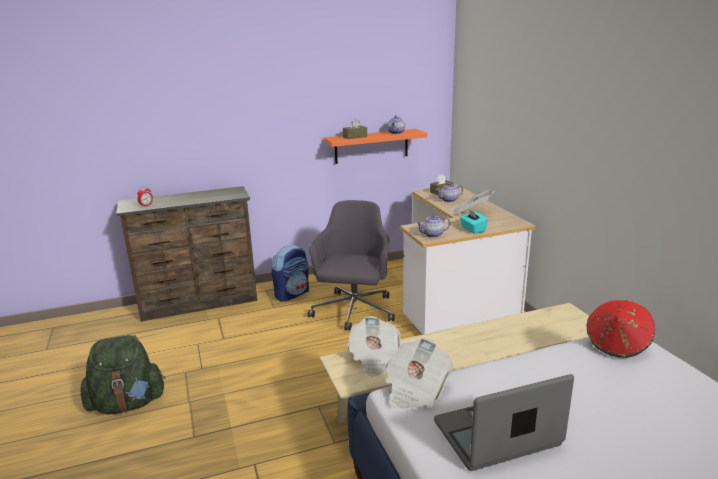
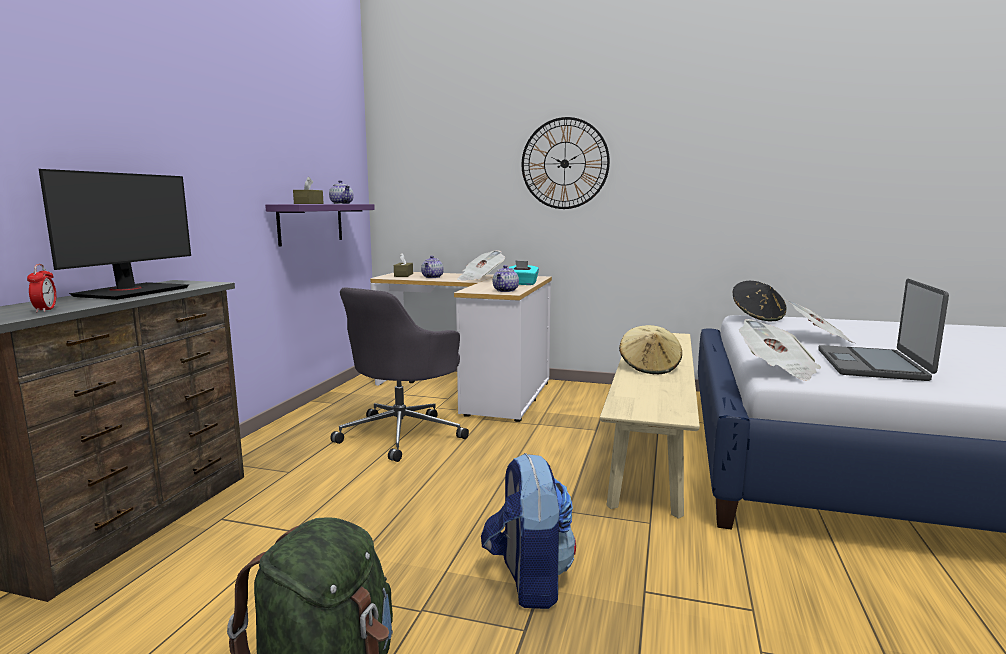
camera: 55 degrees left, 10 degrees down
(199, 196) = (131, 292): none -> monitor
(292, 294) = (283, 451): backpack -> backpack (528, 580)
(353, 311) = (402, 434): grey office chair -> grey office chair turned 105 degrees counterclockwise
(371, 146) = (311, 223): orange shelf -> purple shelf
(375, 359) = (640, 397): newspaper -> newspaper (818, 338)
(457, 342) = (649, 367): none -> beige hat
(557, 121) = (564, 163): none -> wall clock
(617, 344) = (757, 317): red hat -> black hat

